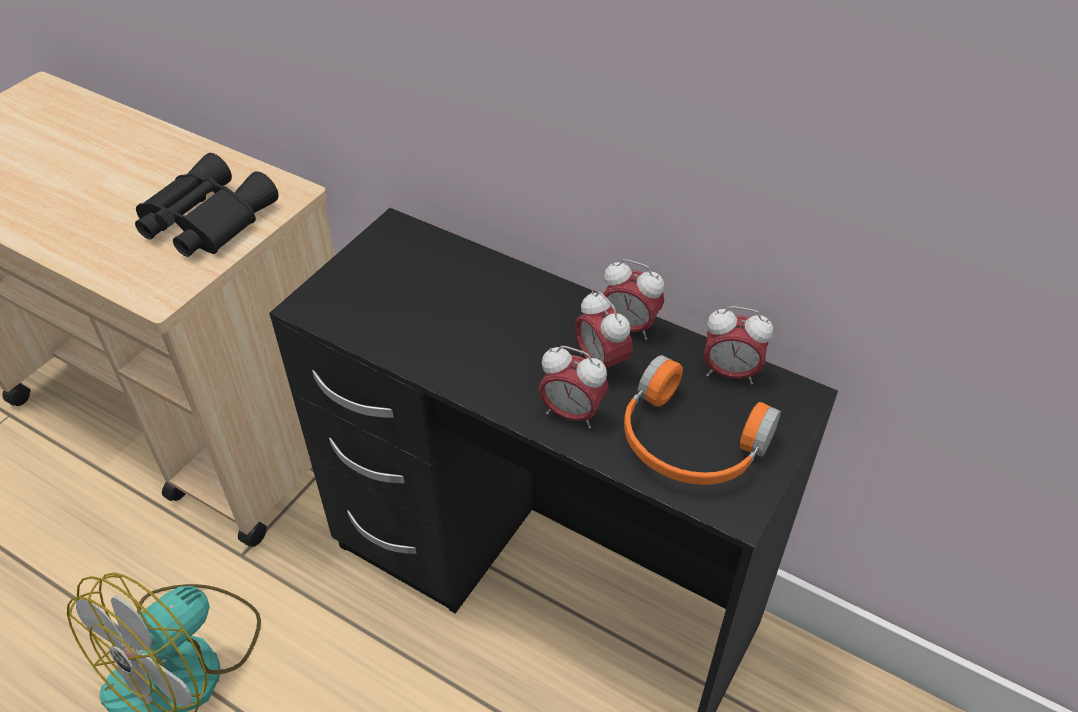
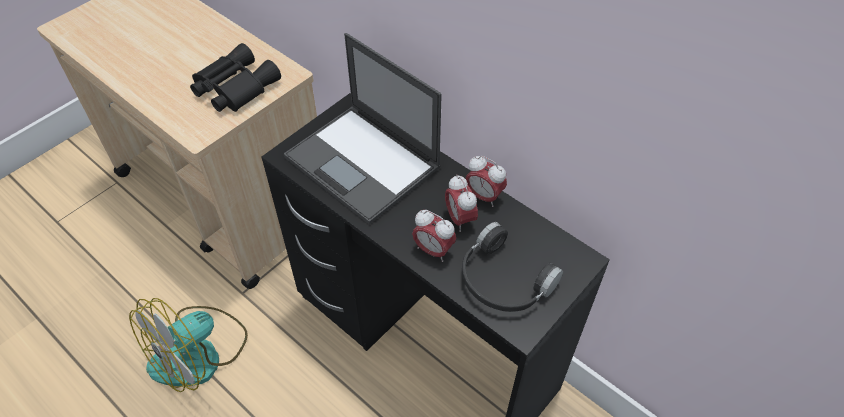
camera: 10 degrees right, 5 degrees up
(434, 302) = (364, 163): none -> laptop
(689, 443) = (502, 281): orange headphones -> black headphones
(730, 373) = (541, 237): alarm clock -> none

